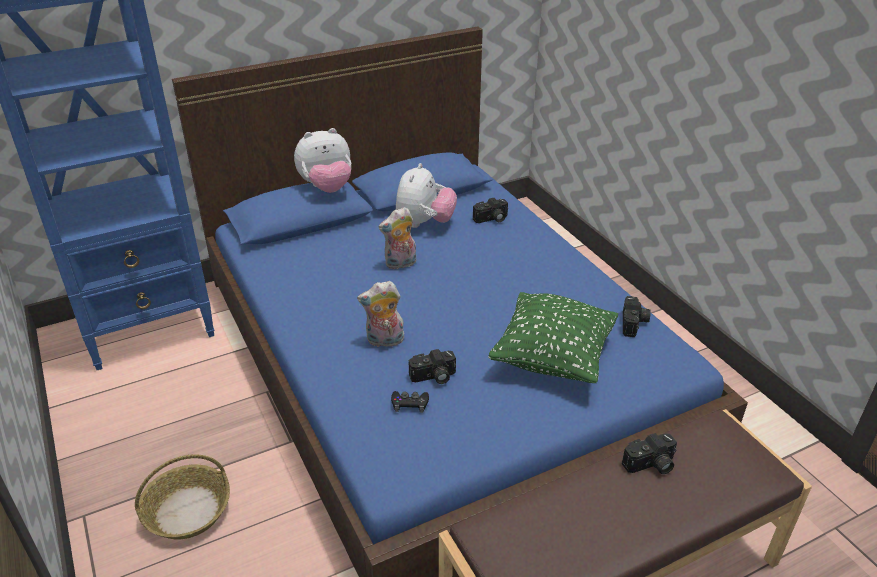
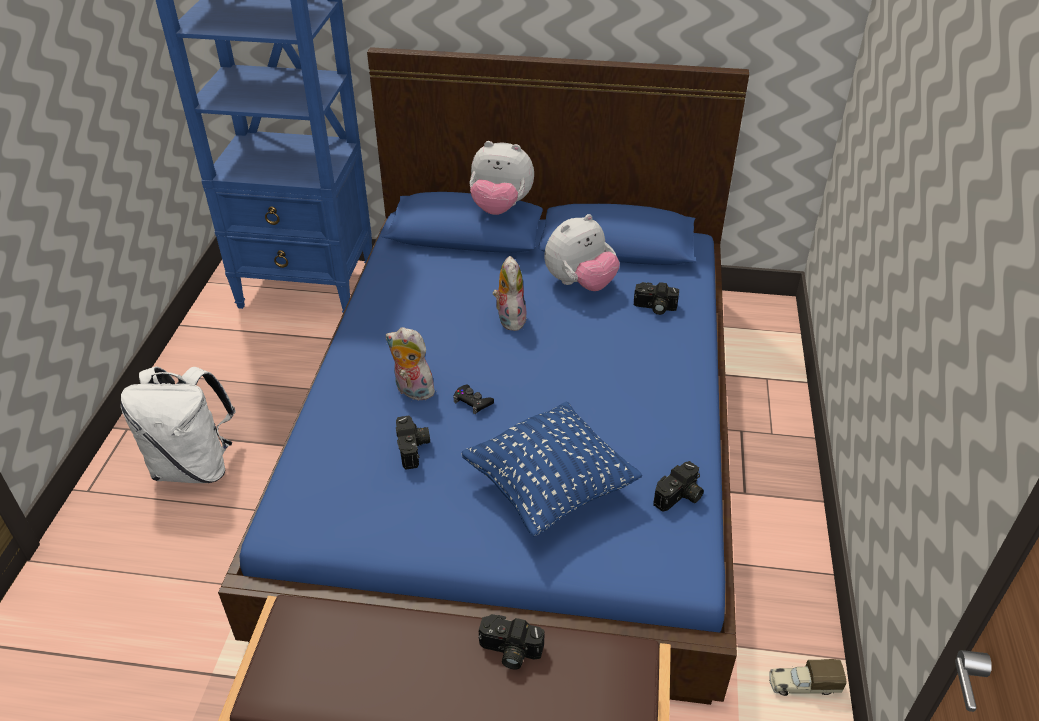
camera: 35 degrees right, 5 degrees up
(188, 510) = (195, 466): basket -> white backpack
(400, 264) = (509, 318): plush toy -> plush toy turned 75 degrees clockwise
(410, 404) = (367, 463): black game controller -> black game controller (472, 402)
(433, 377) = (414, 449): camera -> camera turned 120 degrees counterclockwise
(552, 358) = (549, 489): green pillow -> blue pillow
(754, 417) = (802, 685): none -> toy truck

